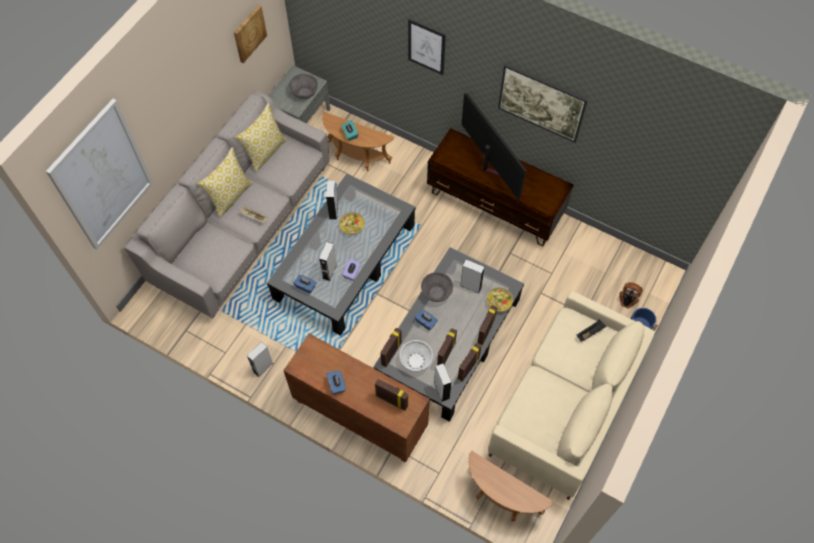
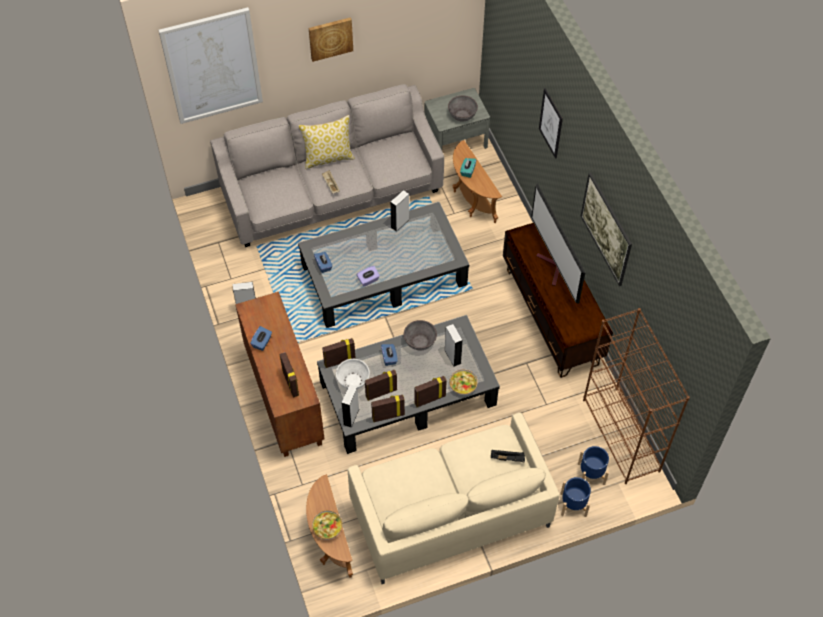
camera: 40 degrees right, 5 degrees down
(249, 33) = (426, 29): picture -> picture (330, 38)
(265, 151) = (387, 141): pillow -> none
(329, 271) = (352, 267): grey speaker -> none
(352, 227) = (403, 245): bowl -> bowl (327, 528)
(488, 165) = (553, 268): television -> television turned 150 degrees clockwise
(620, 257) = (621, 435): none -> brown bookcase
(627, 300) = (591, 474): fan -> blue planter

